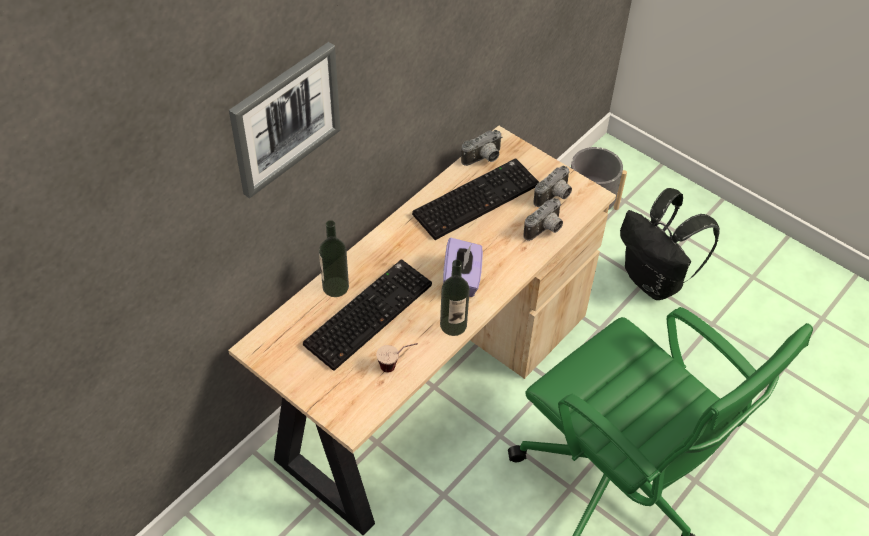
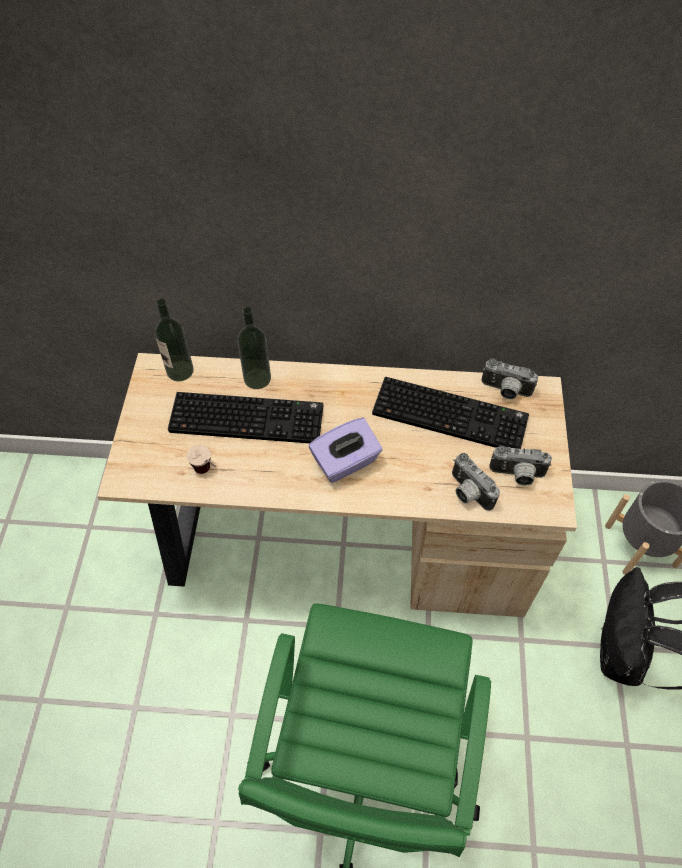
camera: 55 degrees right, 5 degrees up
(285, 118) = (223, 167): picture -> none
(453, 325) = (287, 488): bottle -> bottle (180, 371)
(545, 230) = (467, 493): camera -> camera turned 45 degrees clockwise

